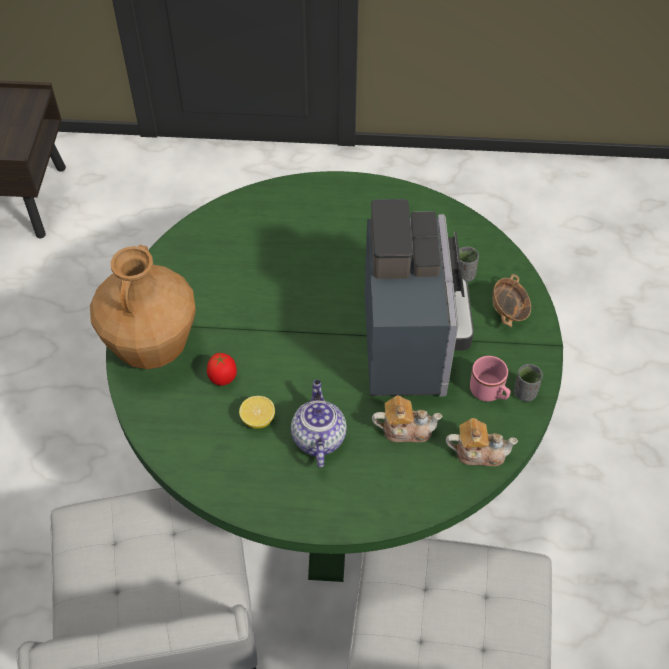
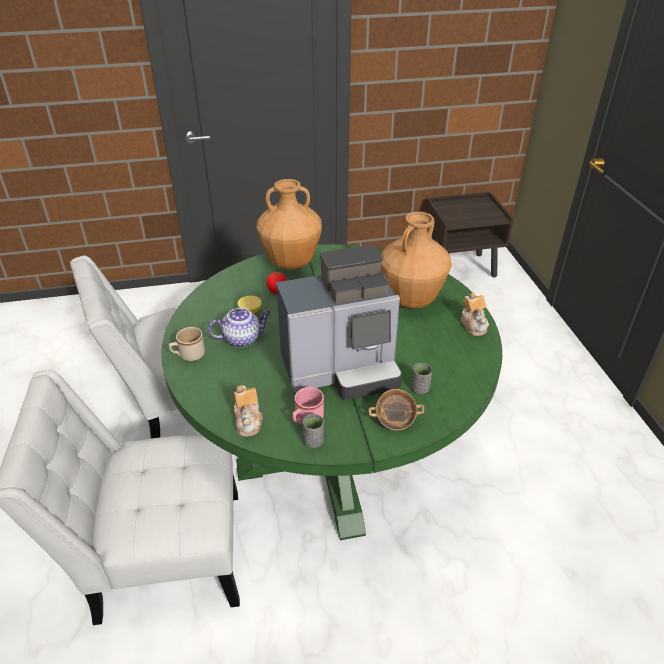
camera: 75 degrees right, 15 degrees down
(298, 235) = (411, 300): none -> brown vase
(335, 508) = (188, 355): none -> beige mug
(405, 429) = (259, 378): teapot -> teapot (473, 324)

